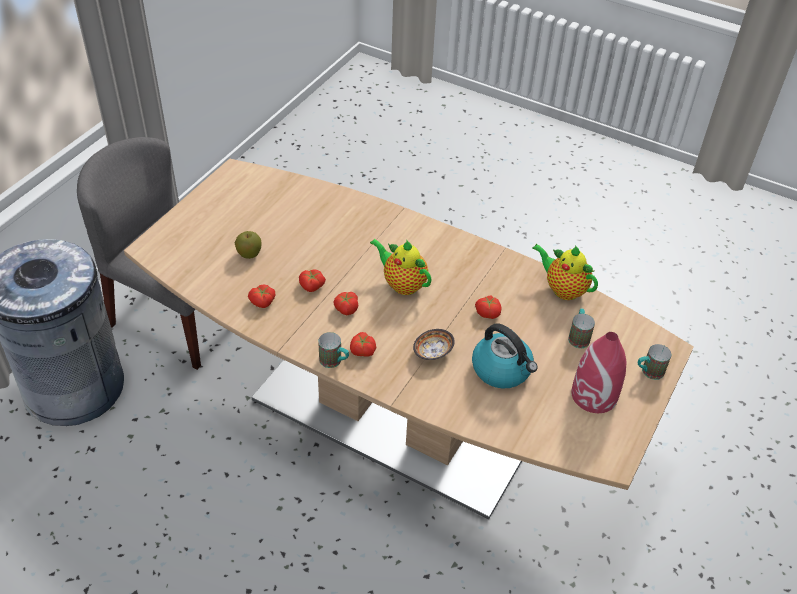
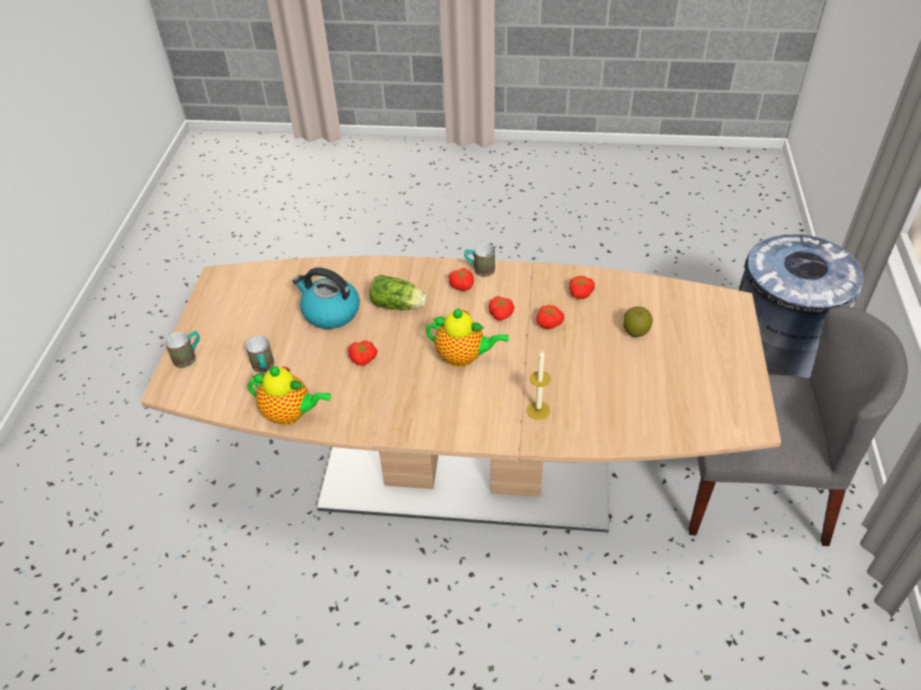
camera: 160 degrees right, 0 degrees up
(371, 227) = (538, 410): none -> candle
(433, 352) = (399, 305): bowl -> lettuce
(594, 395) = (240, 320): red vase -> none

